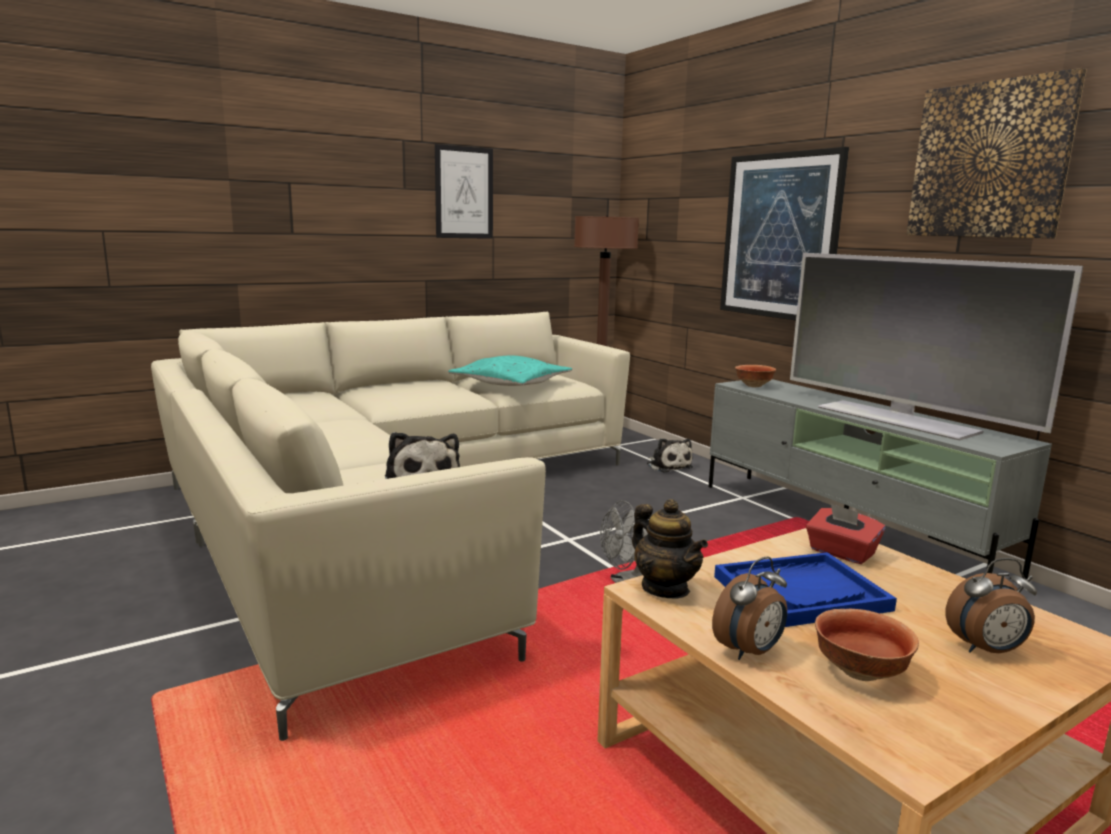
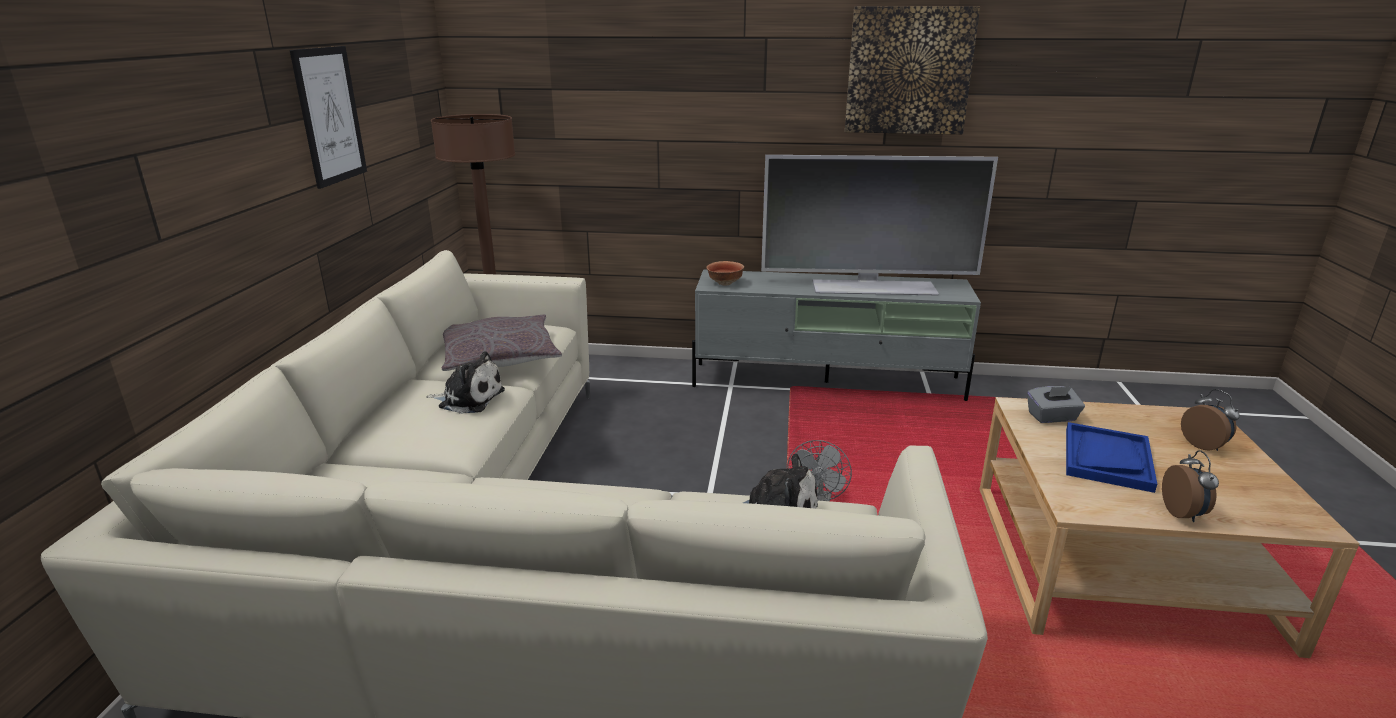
camera: 50 degrees left, 10 degrees up
(511, 384) = (500, 356): turquoise pillow -> grey pillow
(665, 588) = (1076, 500): teapot -> none
(668, 466) = (626, 379): plush toy -> plush toy (468, 399)
(779, 236) = (703, 133): picture -> none
(841, 553) = (1052, 417): red tissue box -> grey tissue box
(858, 671) = (1219, 492): bowl -> none
(986, 650) = (1204, 445): alarm clock -> alarm clock turned 60 degrees counterclockwise

